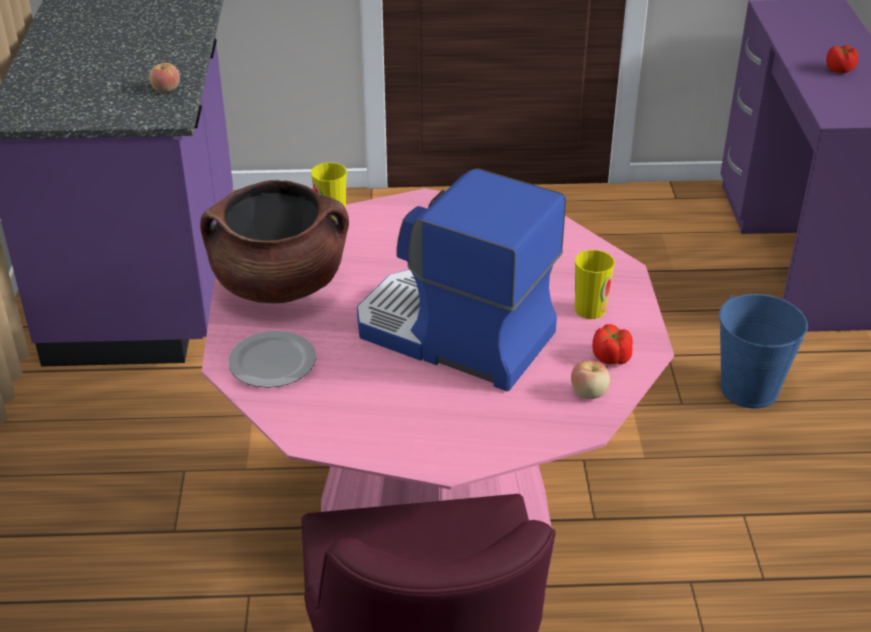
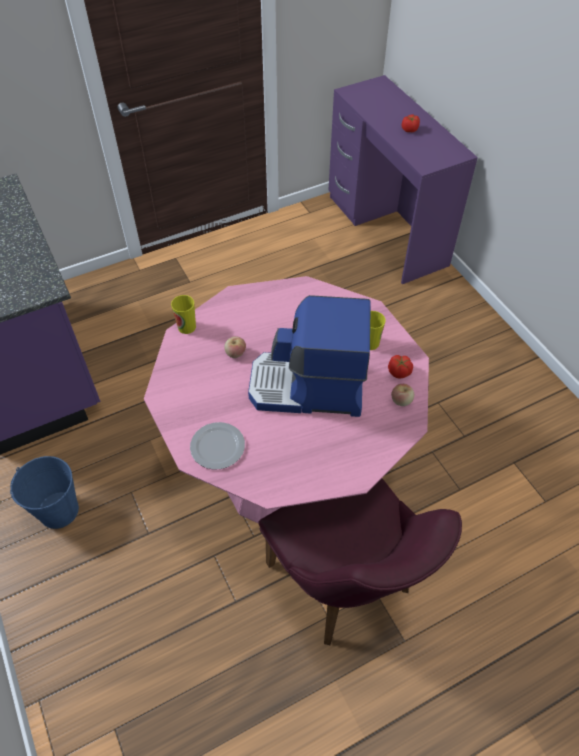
camera: 25 degrees left, 15 degrees up
(166, 89) = (31, 267): apple -> apple (235, 353)
(280, 284) = (186, 388): brown cooking pot -> none
(749, 388) = (405, 324): blue bucket -> blue bucket (59, 510)

